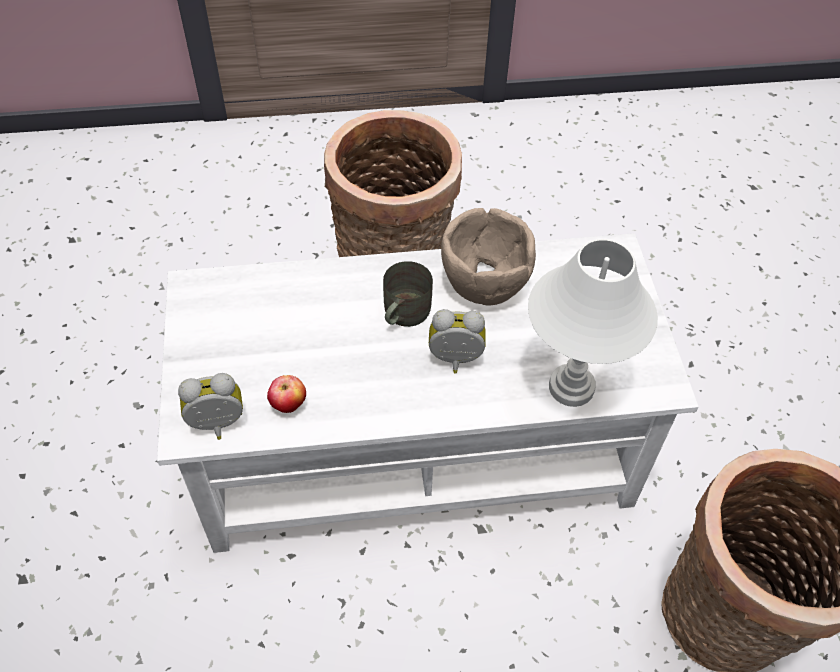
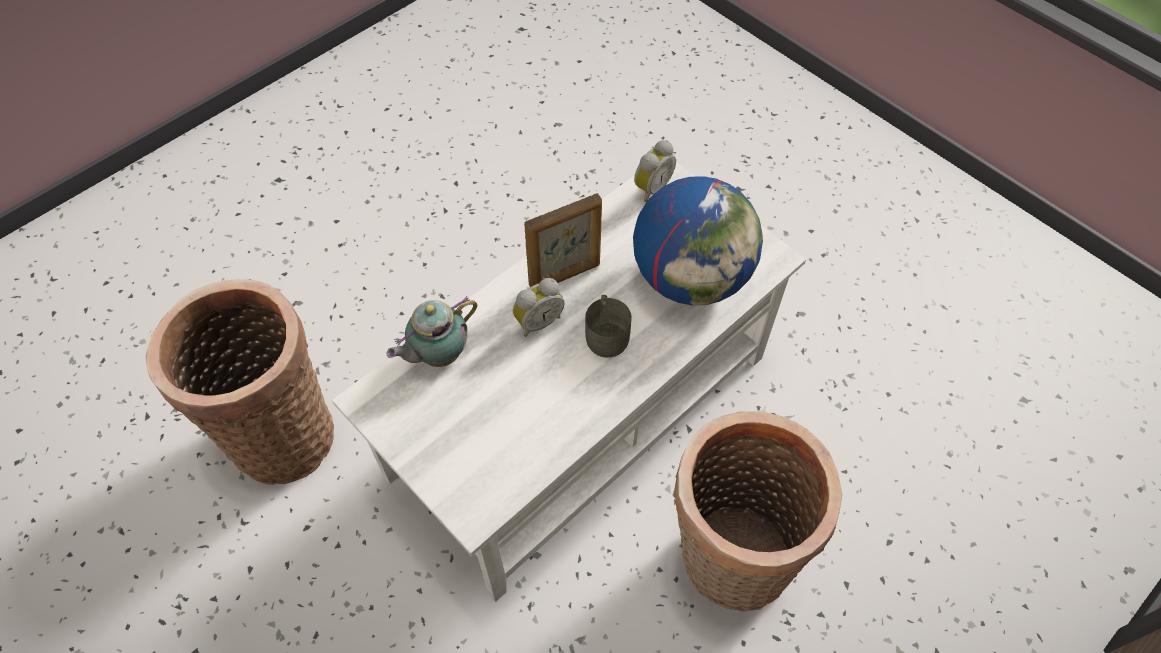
camera: 145 degrees right, 5 degrees up
(282, 315) = (691, 278): none -> globe
(289, 406) = (621, 224): apple -> none
(392, 388) = (565, 275): none -> picture frame
(483, 282) = (568, 402): brown bowl -> none
(572, 386) = (438, 355): white table lamp -> teapot

